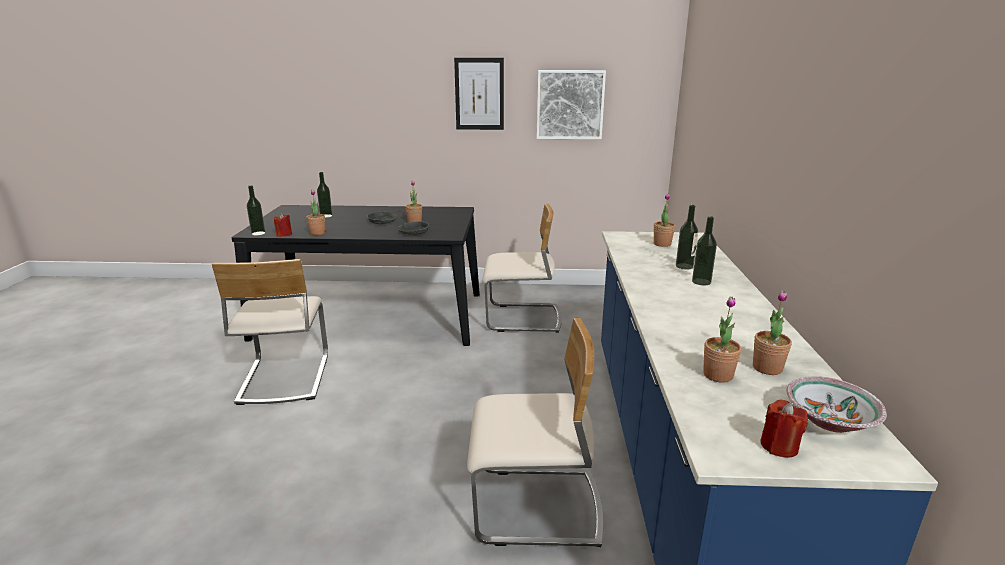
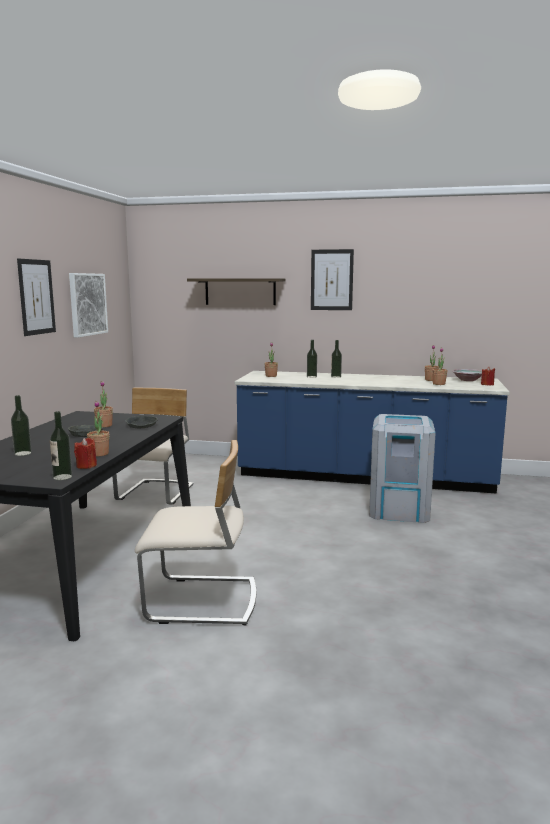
camera: 80 degrees left, 10 degrees down
(536, 507) = (399, 509): beige chair -> grey trash can
(722, 106) = (240, 291): none -> shelf
(785, 101) = (331, 280): none -> picture

